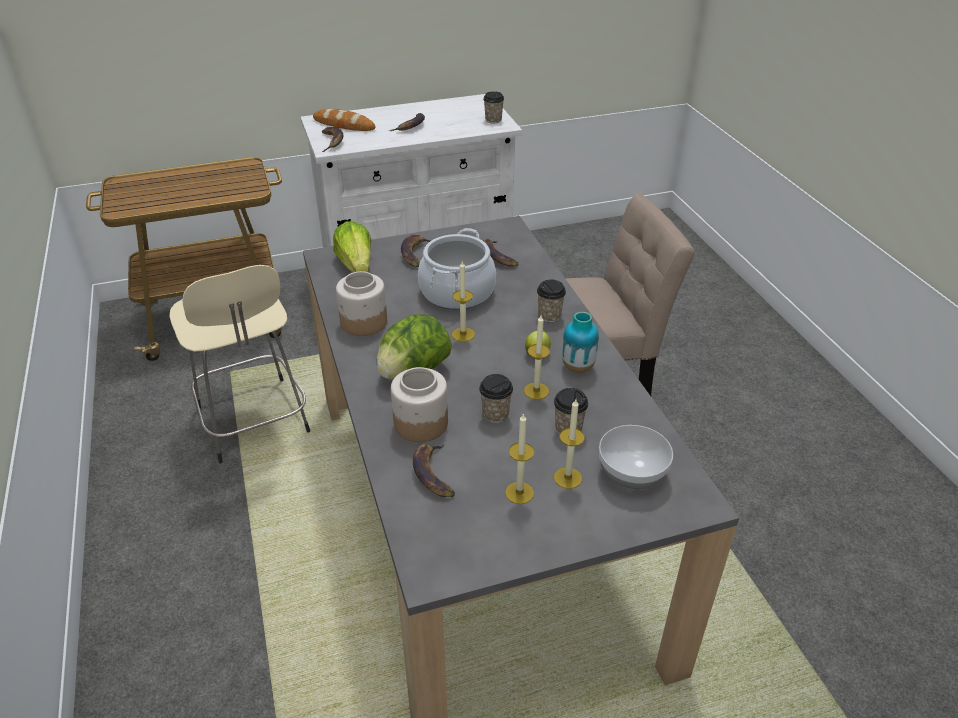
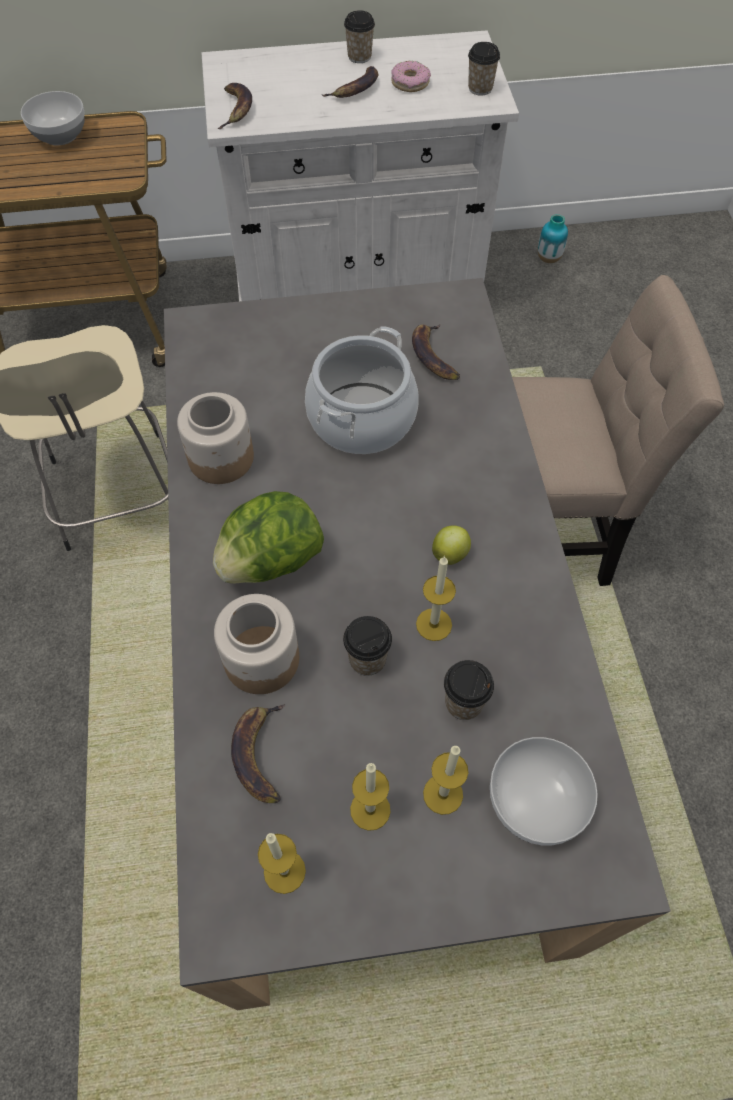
camera: 10 degrees right, 20 degrees up
(203, 172) = (61, 134): none -> bowl
(344, 125) = (260, 76): bread -> none
(356, 265) = (231, 347): lettuce -> none
(415, 254) = (317, 335): banana -> none
(446, 121) = (410, 83): none -> donut
(463, 334) = (353, 501): candle -> candle (284, 871)
(549, 316) = (483, 483): cup -> cup (359, 57)
(578, 367) = (502, 588): vase -> vase (548, 258)

